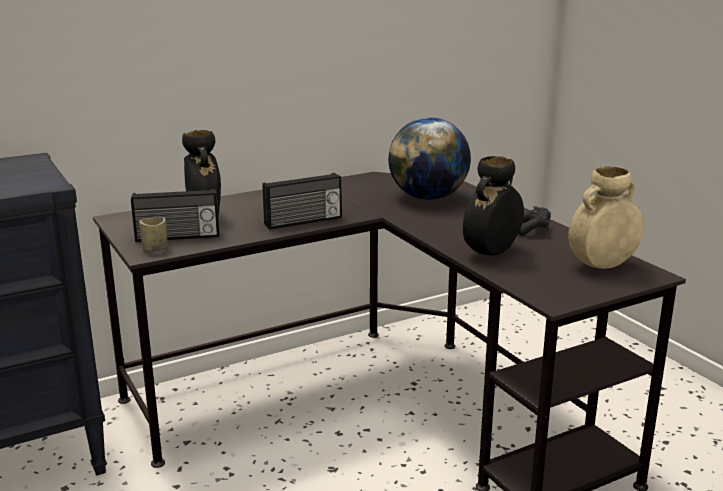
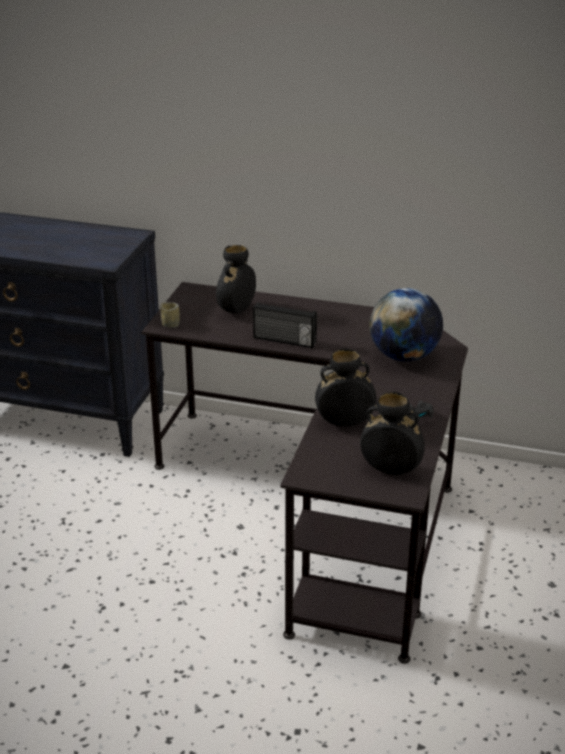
camera: 45 degrees right, 10 degrees up
(177, 237) = (196, 320): radio -> none
(601, 266) = (391, 470): beige vase -> black vase

